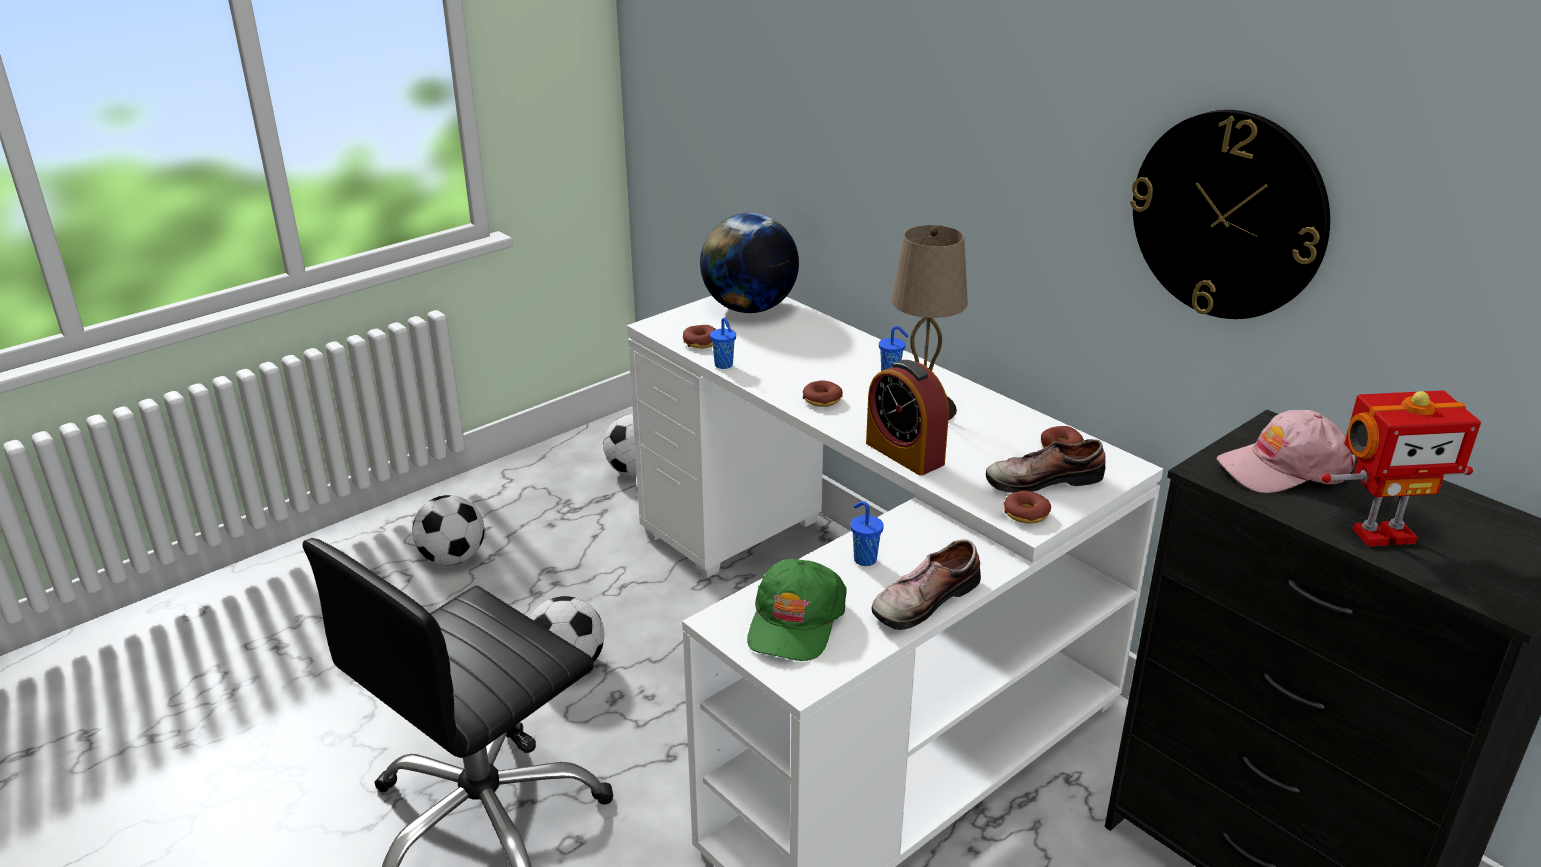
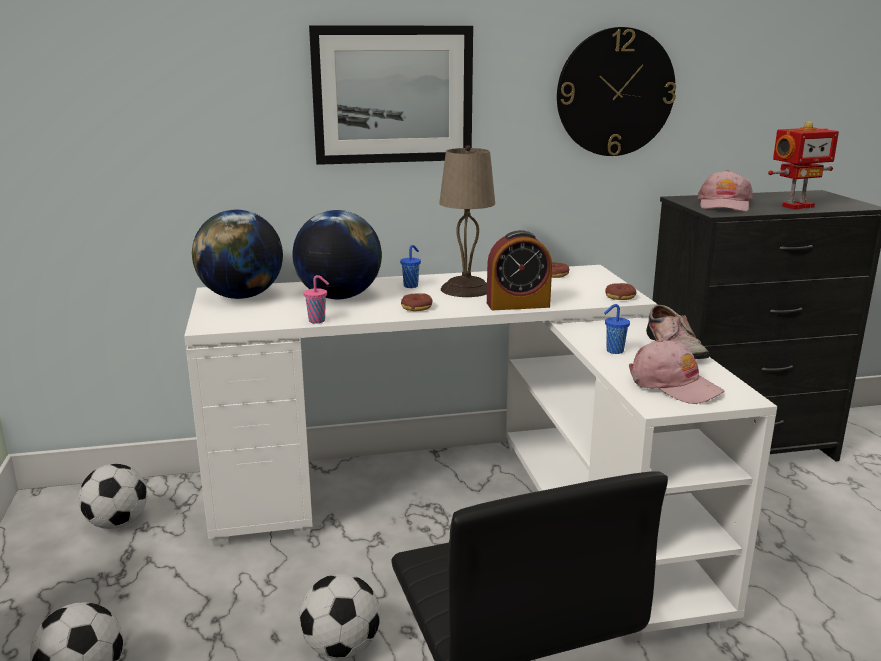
camera: 60 degrees left, 10 degrees down
(701, 342) = (266, 320): donut -> none
(724, 365) = (318, 321): blue cup -> pink cup
(795, 622) = (673, 385): green cap -> pink cap
(805, 351) = (339, 297): none -> globe
(942, 130) = (393, 95): none -> picture
(1041, 478) = (584, 285): shoe -> none
(1381, 533) = (796, 206): toy robot -> toy robot turned 45 degrees clockwise

